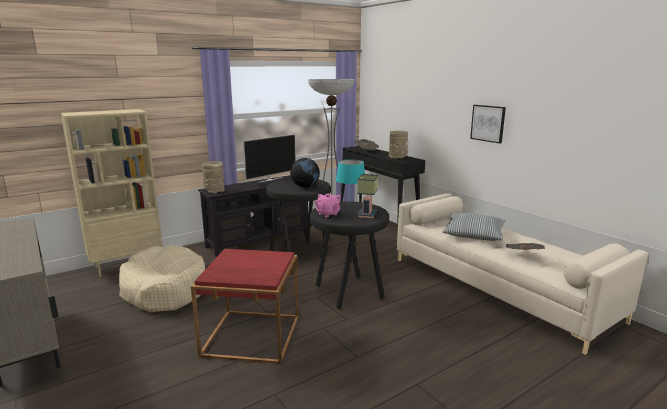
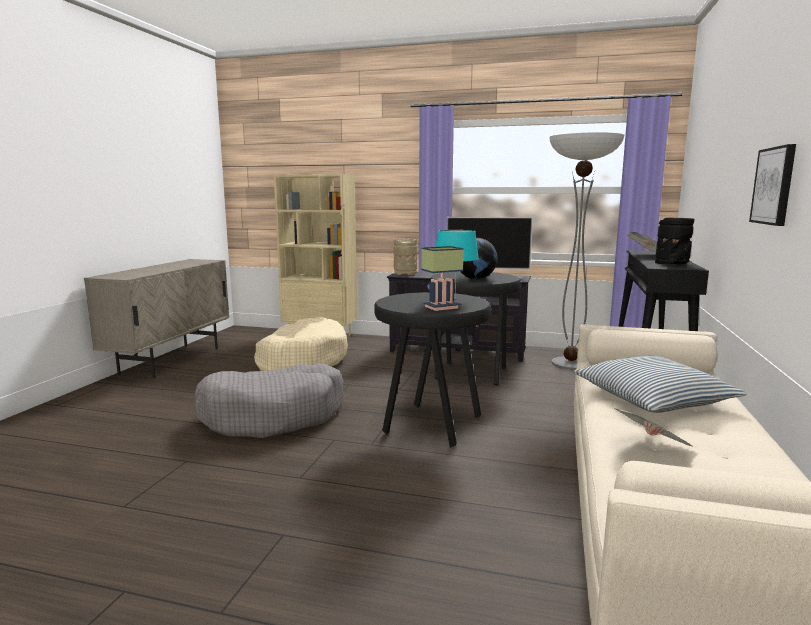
camera: 50 degrees right, 5 degrees down
(252, 335) = (274, 415): red side table -> grey dog bed
(328, 214) = (406, 298): pink teapot -> none
(397, 157) = (672, 263): beige vase -> black vase

